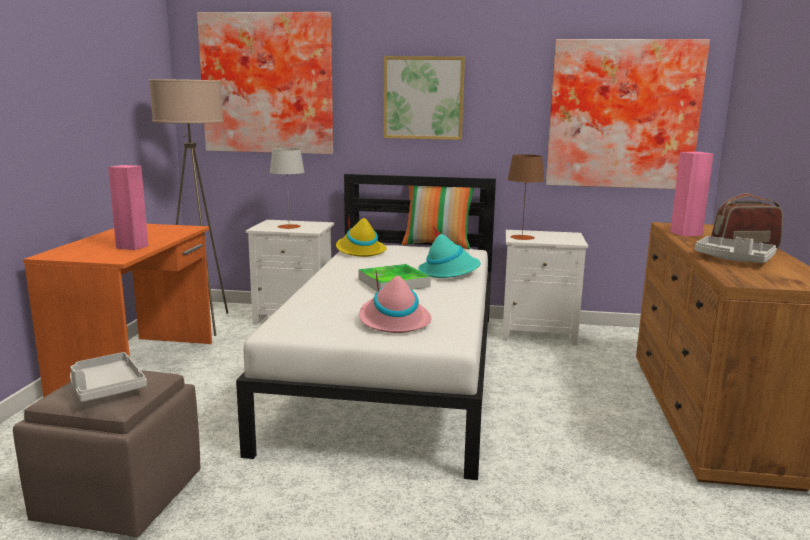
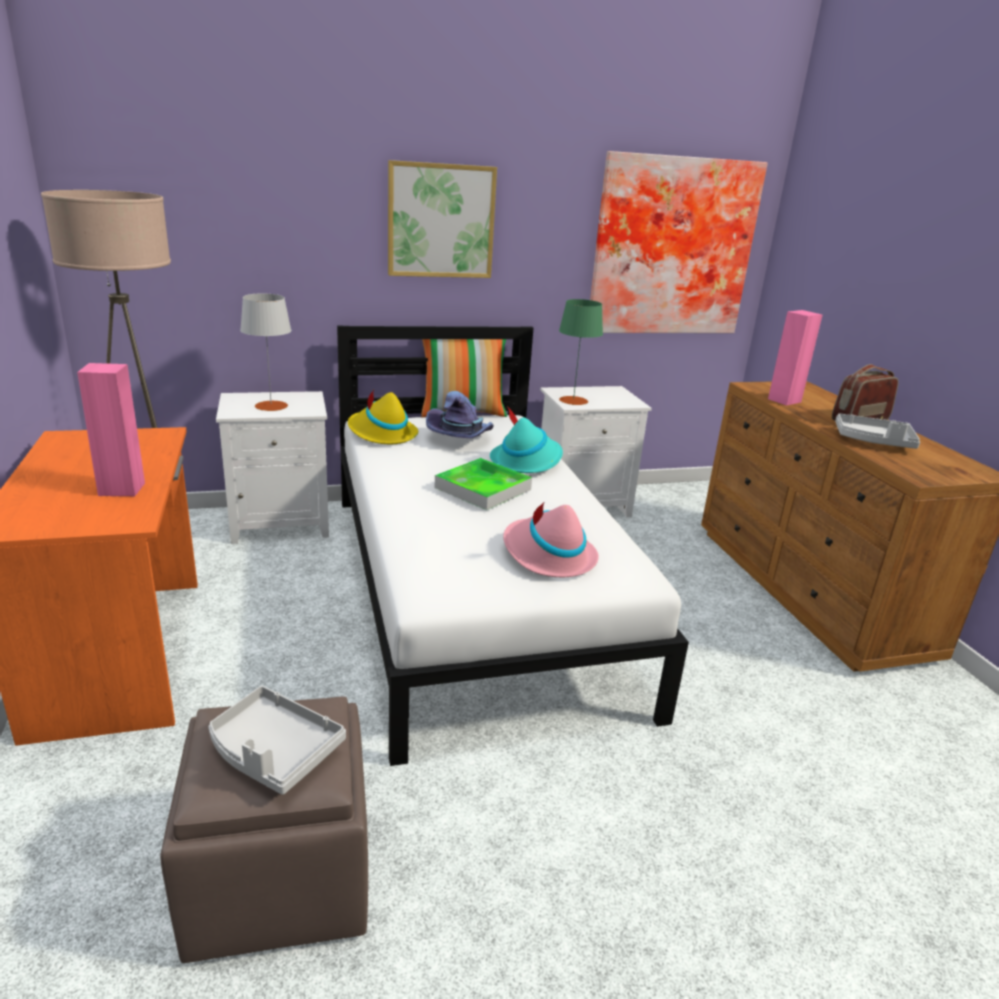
camera: 25 degrees left, 10 degrees up
(268, 84) = (211, 193): picture -> none
(415, 256) = (461, 437): none -> purple hat
(522, 237) = (573, 400): brown table lamp -> green table lamp

